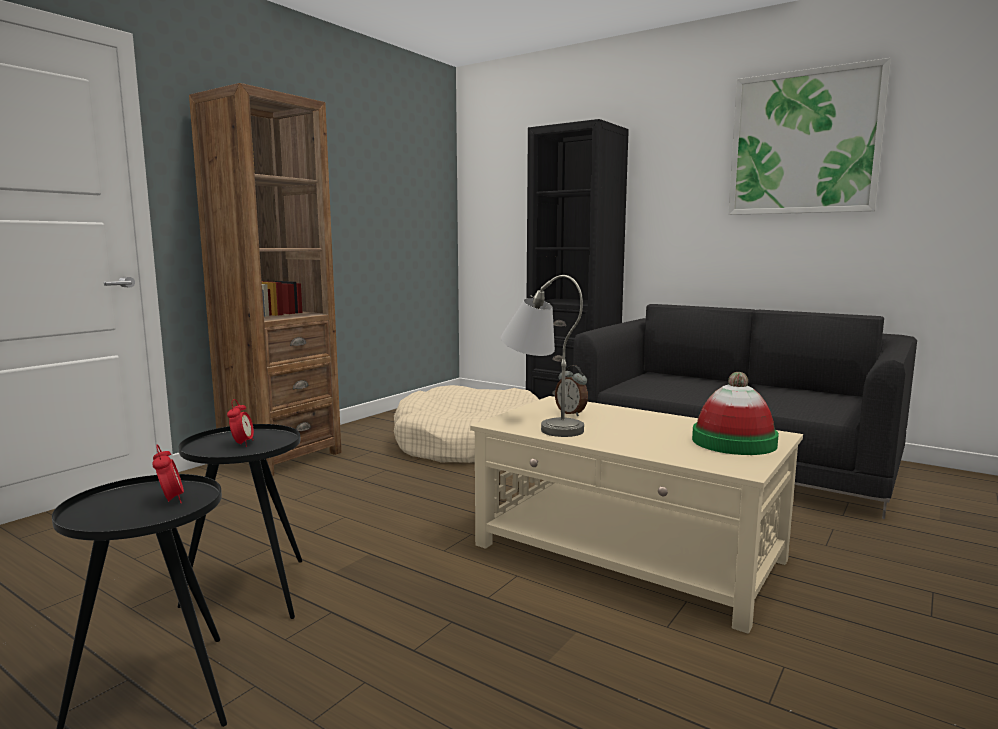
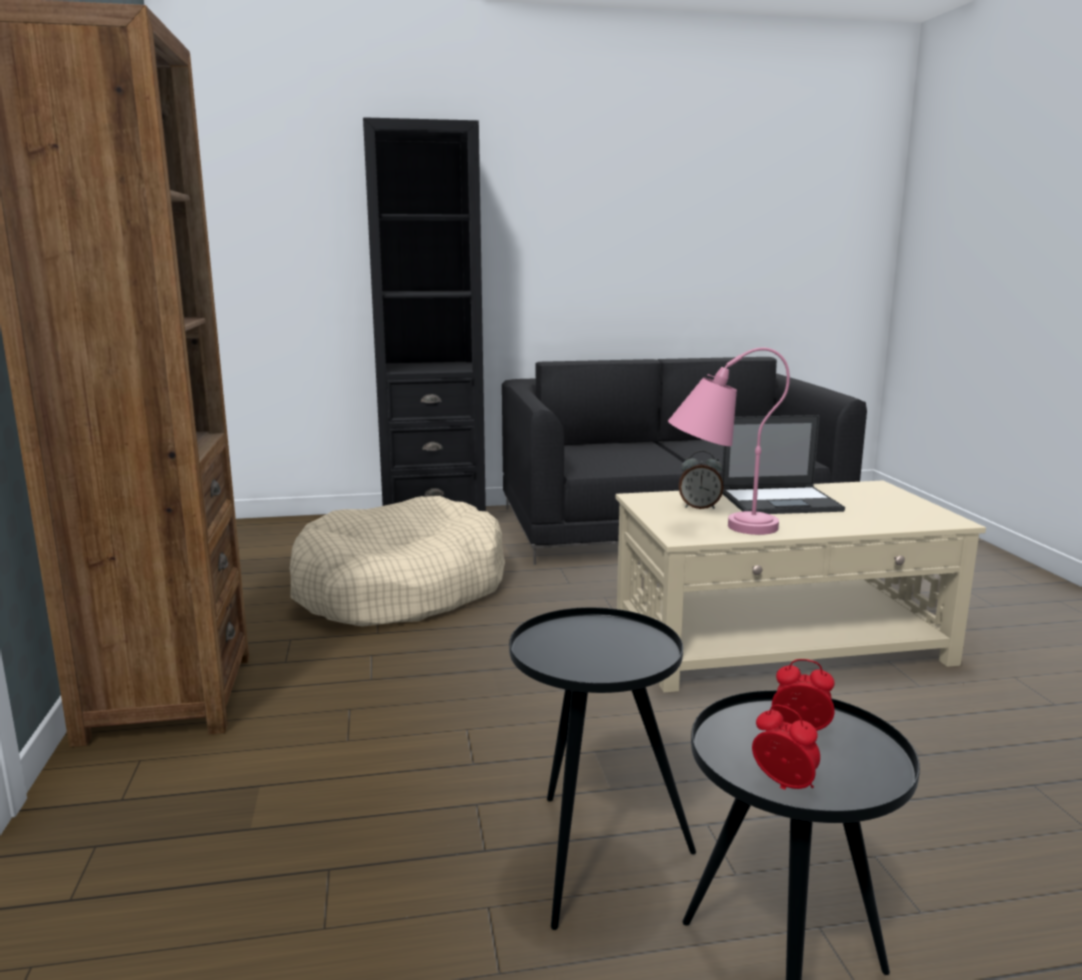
camera: 45 degrees left, 5 degrees up
(242, 444) = (597, 648): alarm clock -> alarm clock (784, 787)
(541, 424) = (718, 526): grey table lamp -> pink table lamp
(645, 424) = (781, 501): none -> laptop
(734, 442) = (877, 500): hat -> none
(804, 143) = (672, 173): picture -> none

